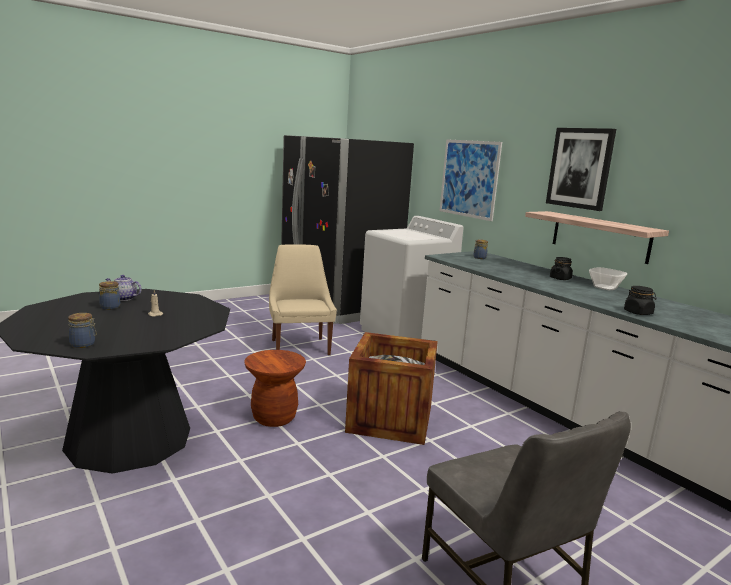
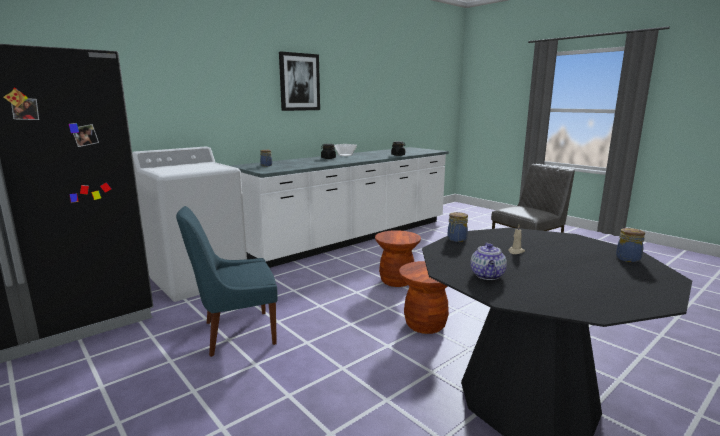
camera: 95 degrees left, 0 degrees up
(110, 307) = (526, 274): jar -> jar (456, 239)
(300, 346) = (236, 333): beige chair -> blue chair
(390, 419) = (396, 281): crate -> brown stool
(469, 178) = (195, 99): picture -> none
(600, 236) = (320, 127): shelf -> none

